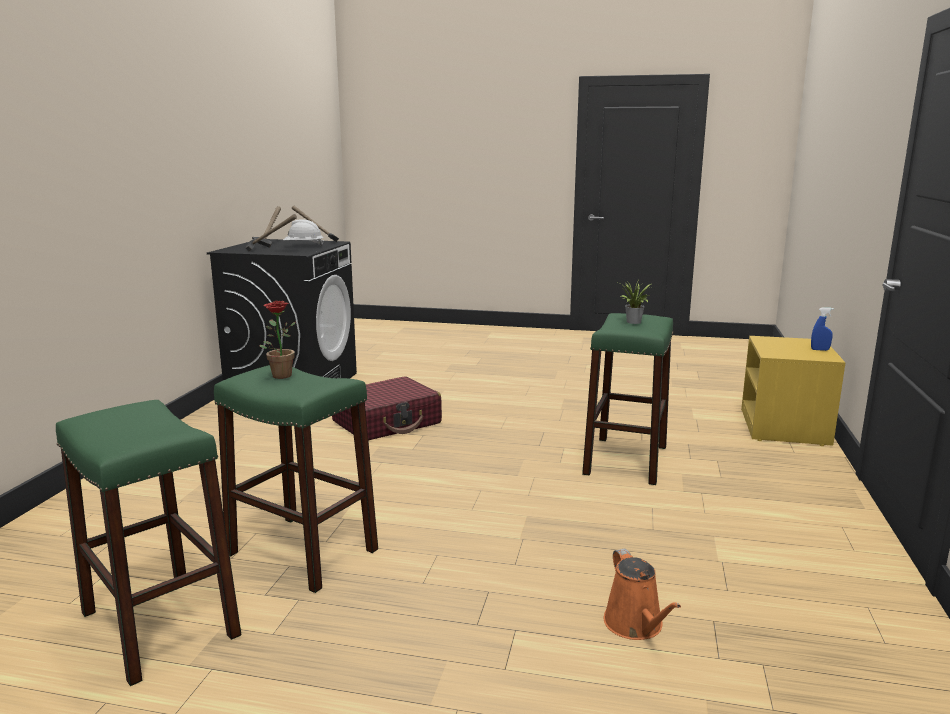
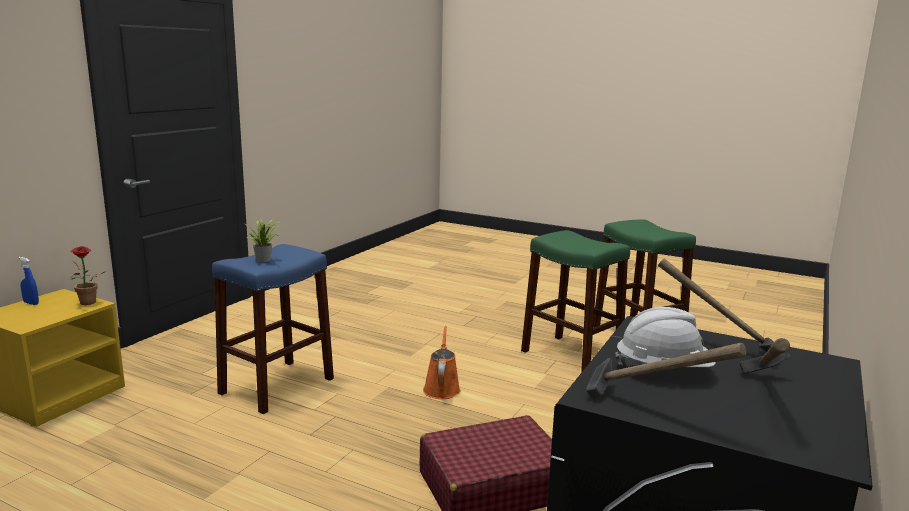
camera: 165 degrees left, 0 degrees up
(279, 375) = (589, 245): potted plant -> potted plant (88, 303)
(625, 460) = (277, 386): green stool -> blue stool
(636, 625) = (402, 306): orange watering can -> orange watering can (441, 388)

